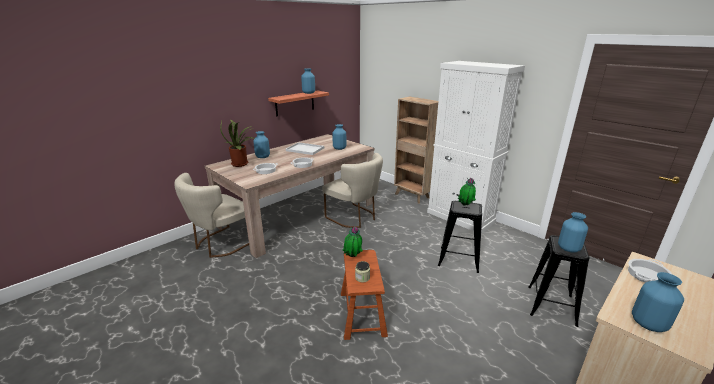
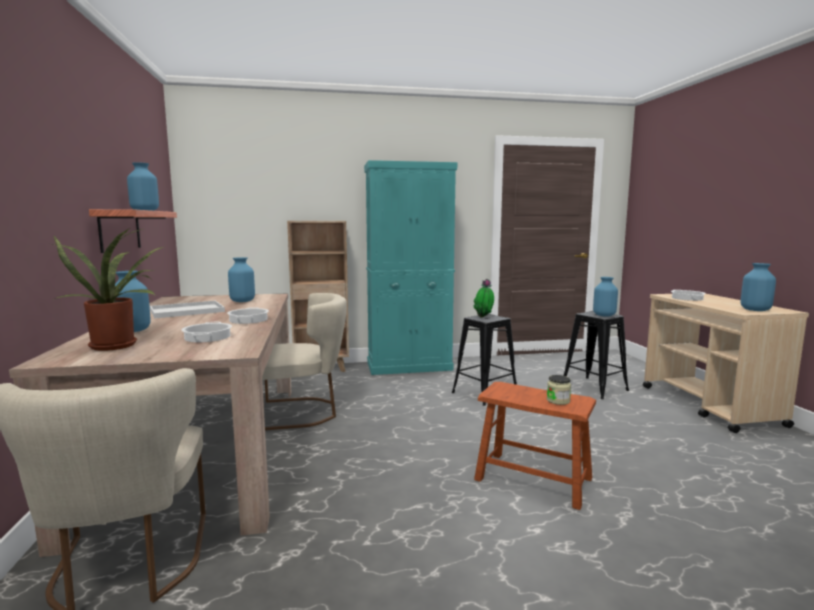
camera: 55 degrees left, 15 degrees down
(352, 257) = (502, 394): potted plant -> none
(460, 217) = (409, 366): white cabinet -> turquoise cabinet

